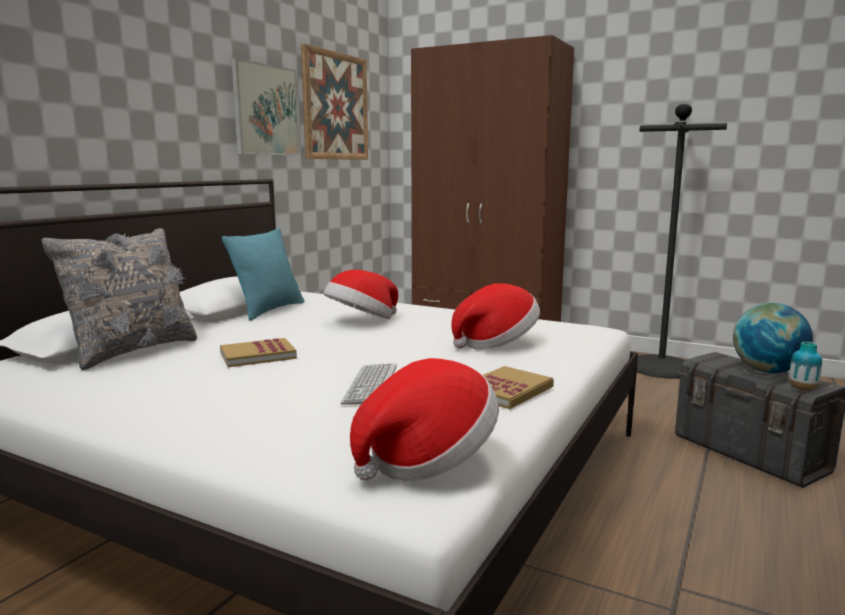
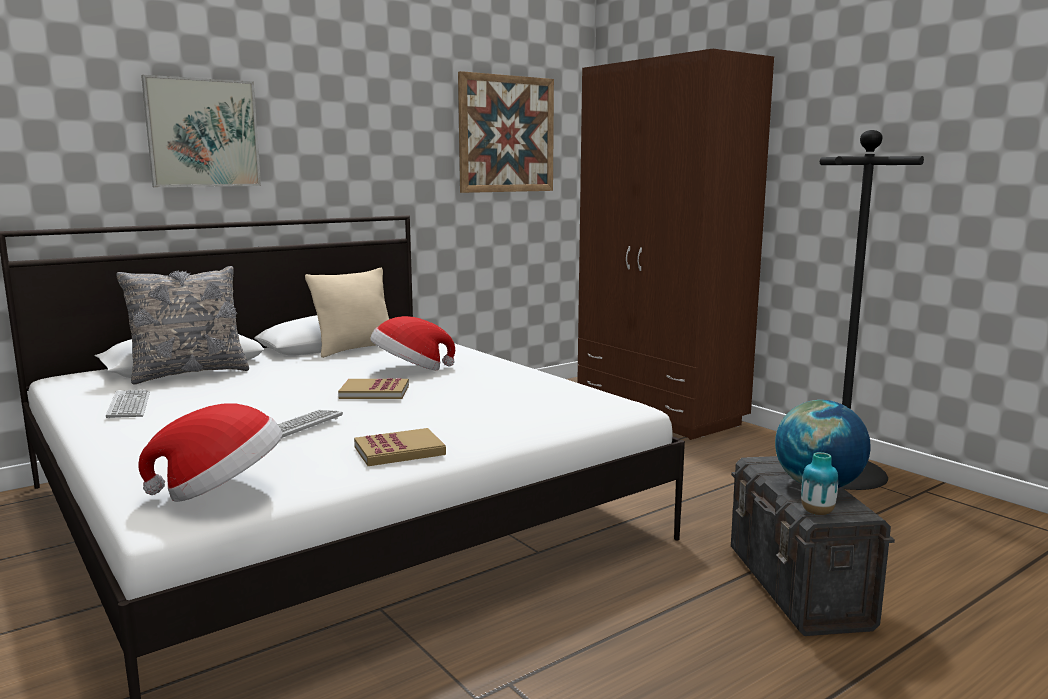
camera: 25 degrees right, 0 degrees up
(122, 392) = (129, 405): none -> keyboard
(258, 355) = (266, 390): book -> book (374, 392)
(266, 110) = (407, 144): picture -> picture (203, 133)
(269, 310) = (355, 349): turquoise pillow -> beige pillow
(496, 343) = (488, 407): hat -> none

